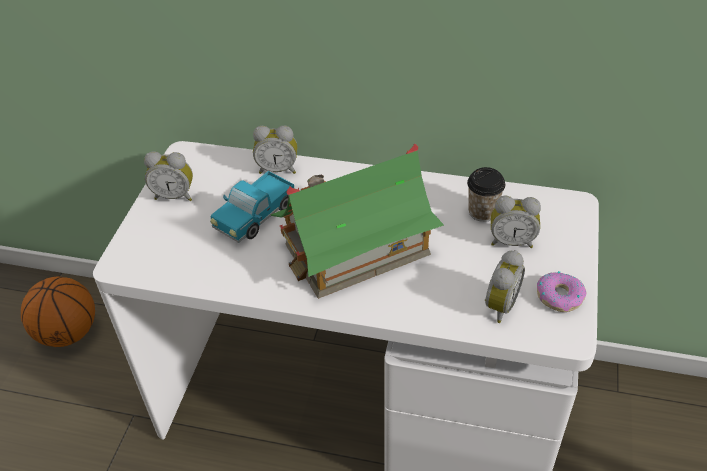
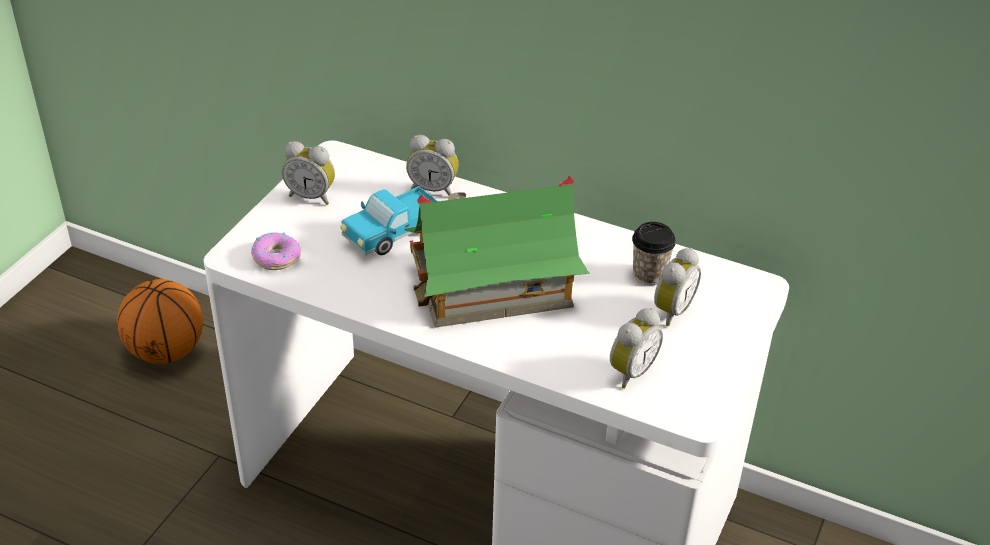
camera: 10 degrees right, 5 degrees down
(511, 241) = (670, 310): alarm clock -> alarm clock turned 75 degrees counterclockwise
(559, 296) = (702, 375): donut -> donut (276, 257)

